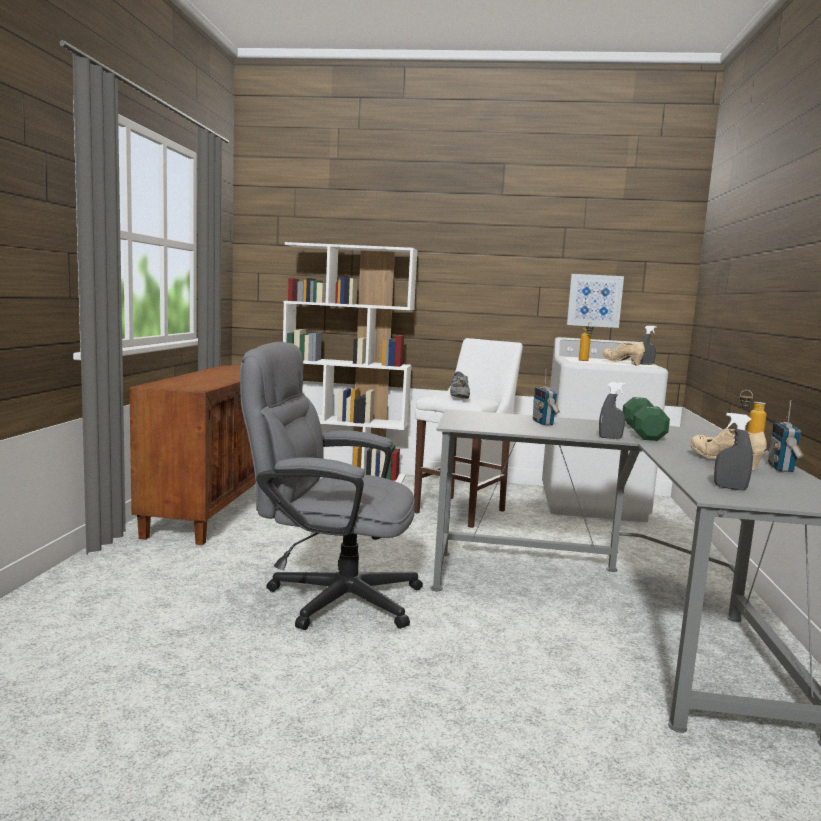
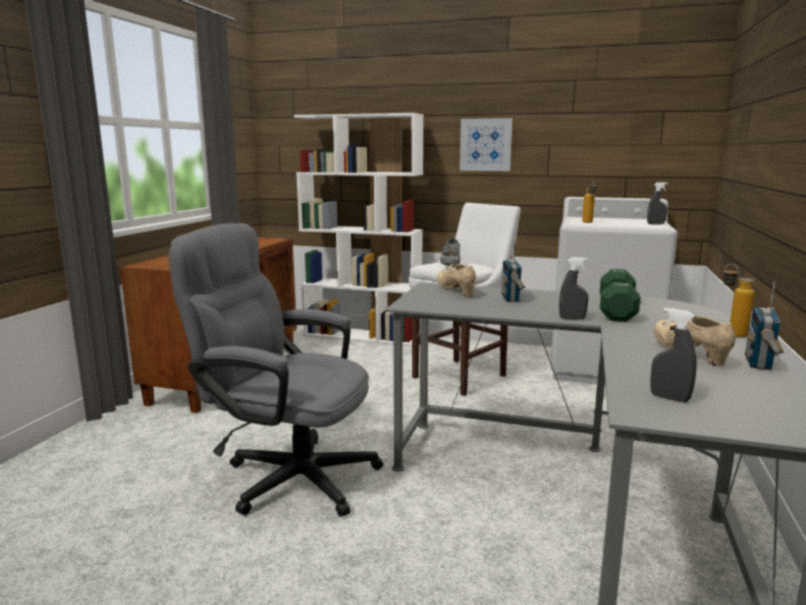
camera: 10 degrees right, 5 degrees up
(594, 300) = (607, 156): picture -> picture (485, 145)
(622, 363) = (629, 224): beige shoe -> beige shoe (456, 291)

